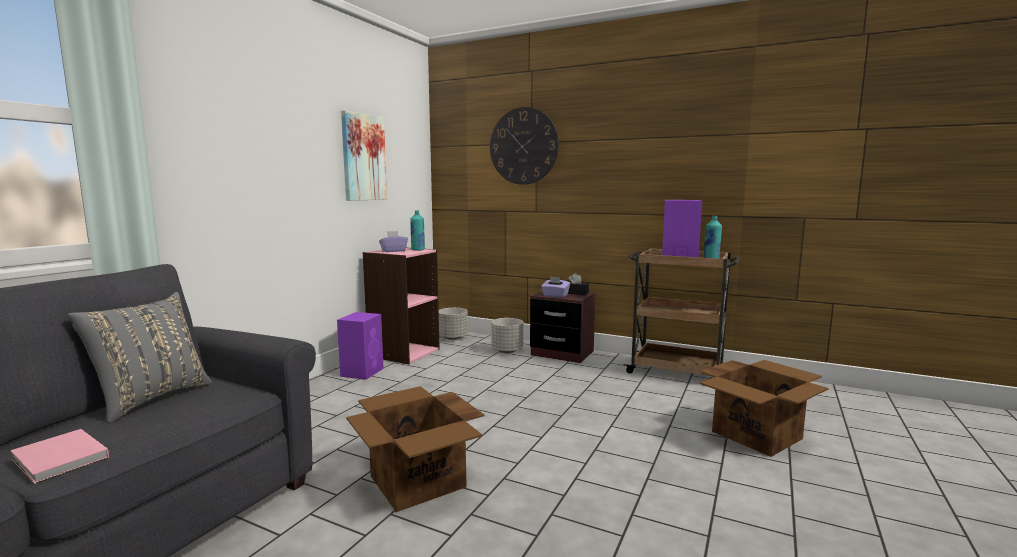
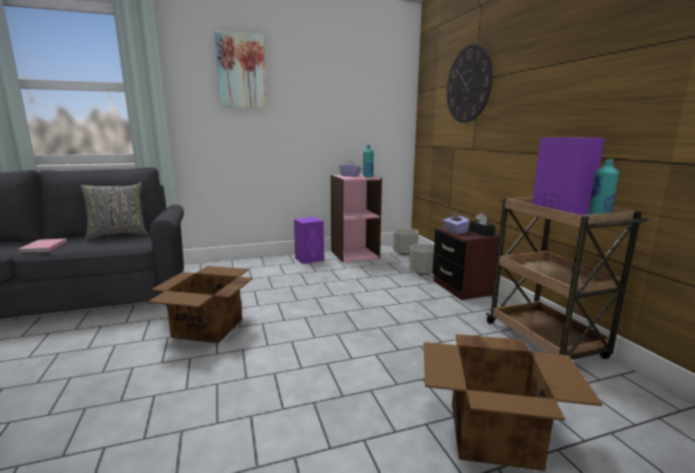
camera: 45 degrees right, 5 degrees up
(363, 157) = (337, 103): picture -> picture (241, 71)

